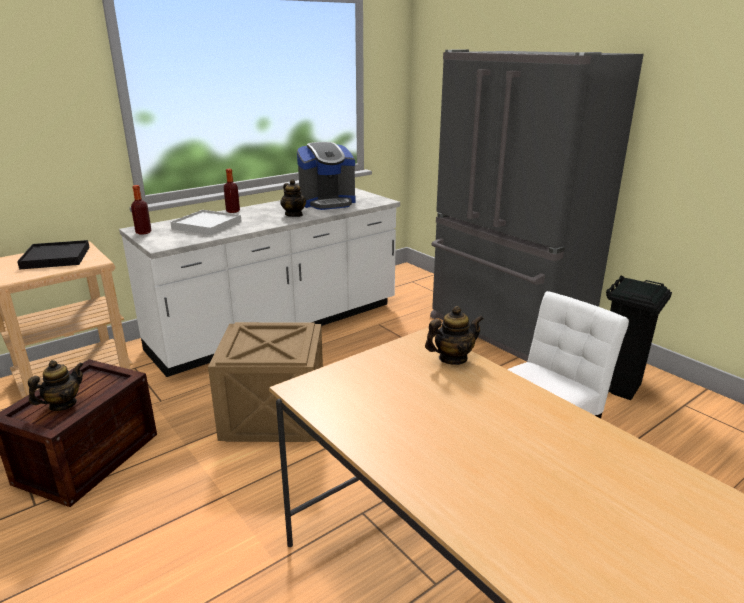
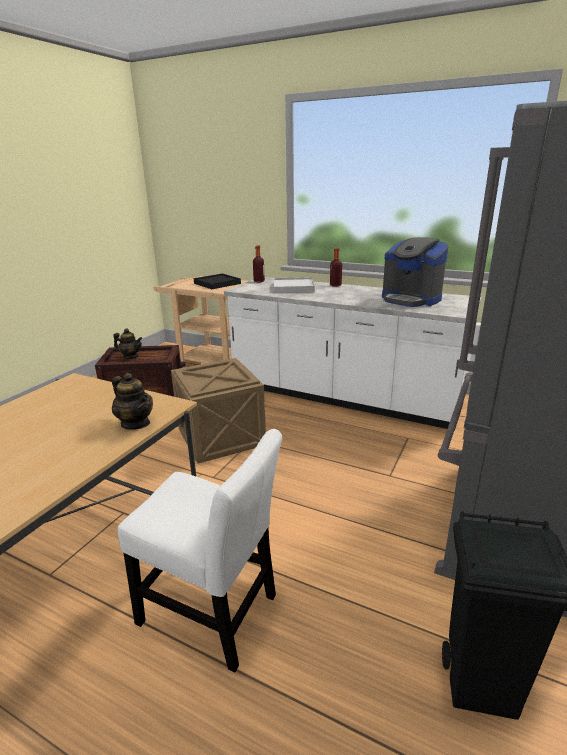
camera: 65 degrees right, 0 degrees up
(294, 215) = (356, 298): teapot -> none

